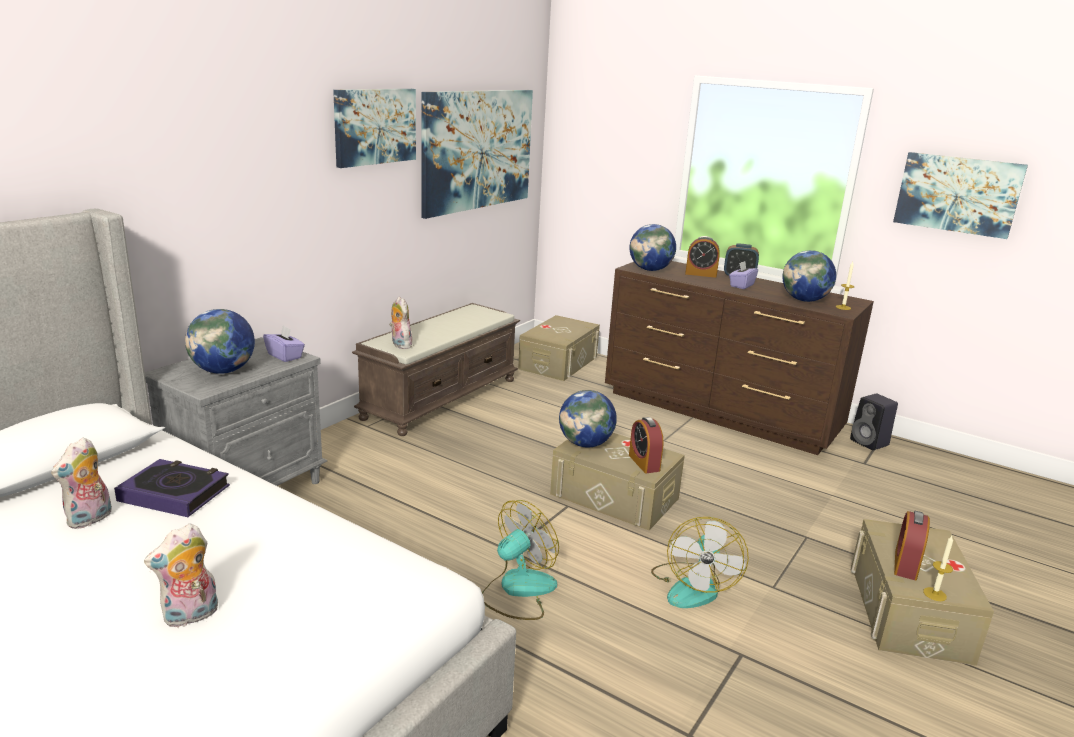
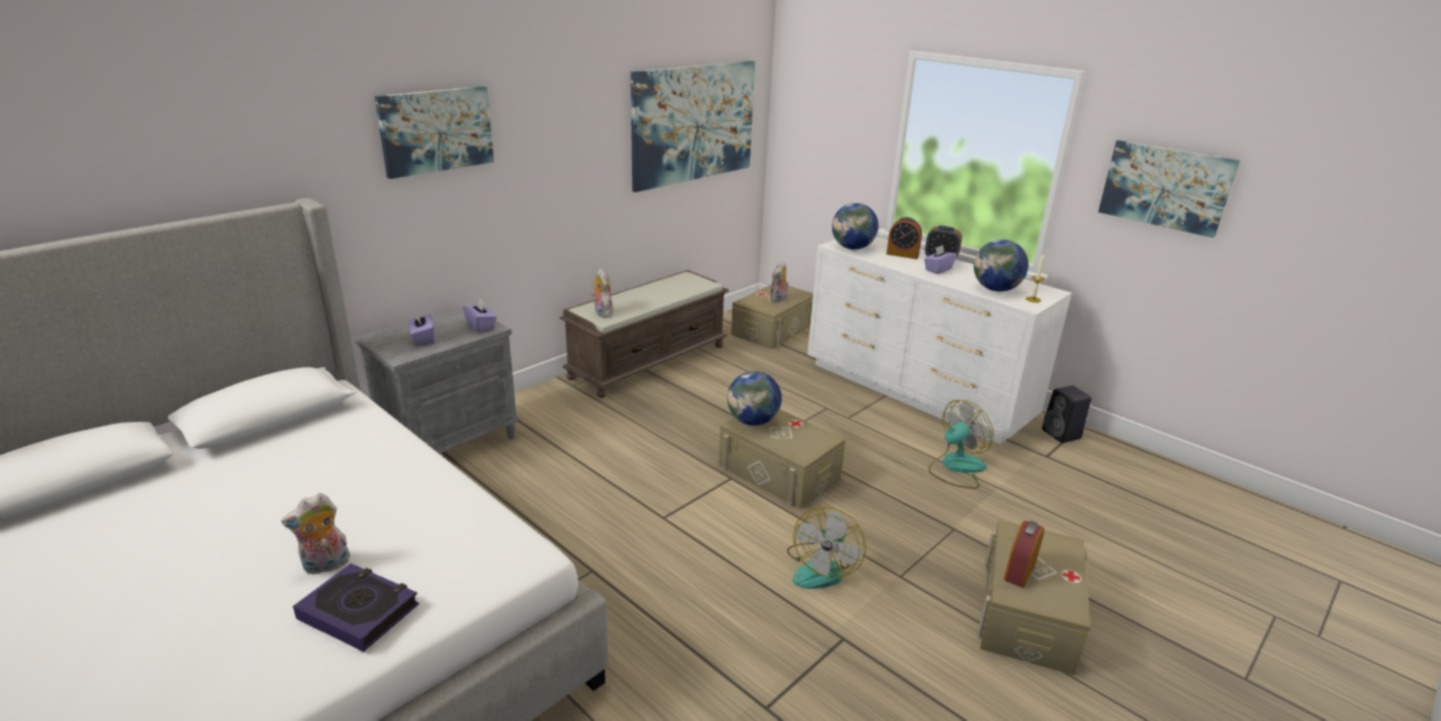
camera: 10 degrees right, 5 degrees up
(90, 519) = (277, 472): plush toy -> plush toy (779, 300)
(174, 493) = (349, 453): book -> book (359, 611)
(223, 371) = (423, 339): globe -> purple tissue box
(375, 126) = (581, 108): picture -> picture (436, 130)
(518, 590) = (657, 556): fan -> fan (956, 468)
(644, 463) = (802, 445): alarm clock -> none
(720, 412) = (917, 392): brown dresser -> white dresser
(934, 594) = (1036, 603): candle -> none

